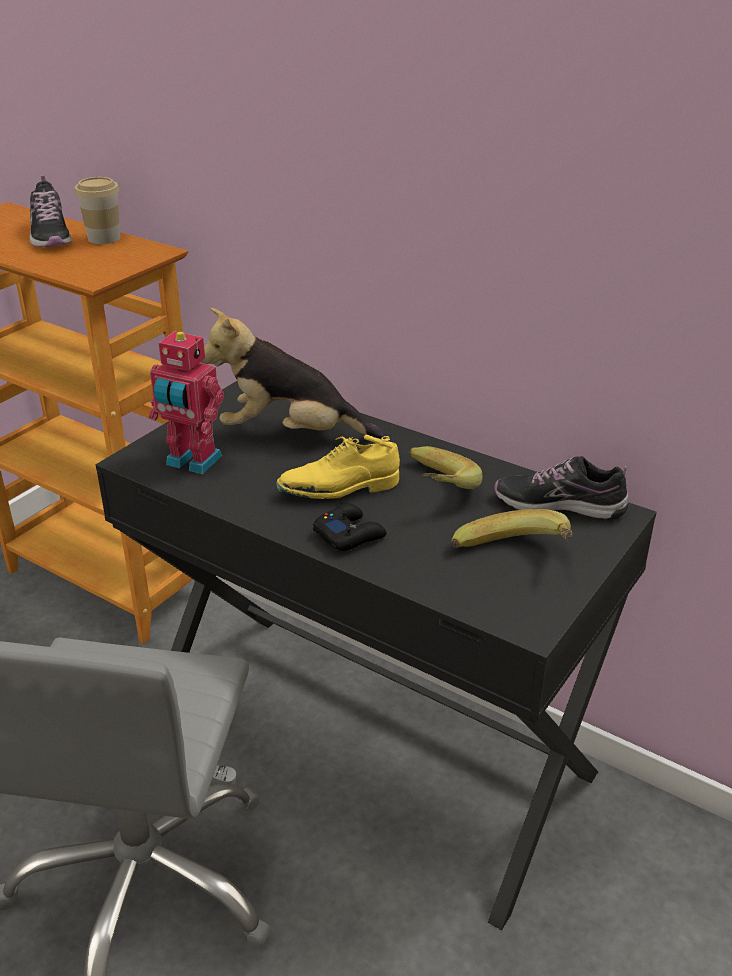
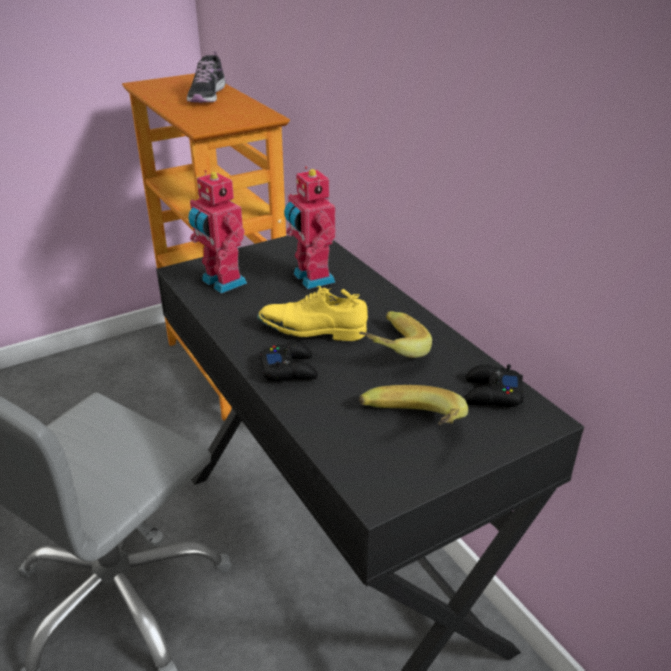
camera: 25 degrees right, 0 degrees up
(104, 238) = (240, 103): cup -> none
(290, 434) = (311, 279): plush toy -> toy robot
(559, 505) = (491, 394): shoe -> black game controller

